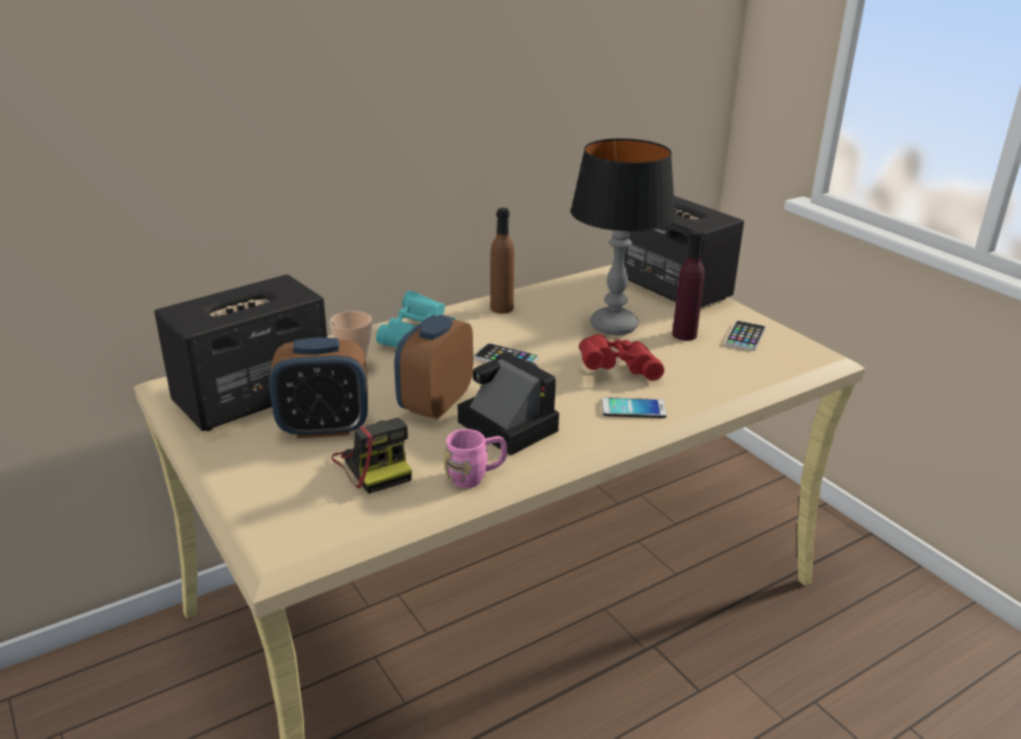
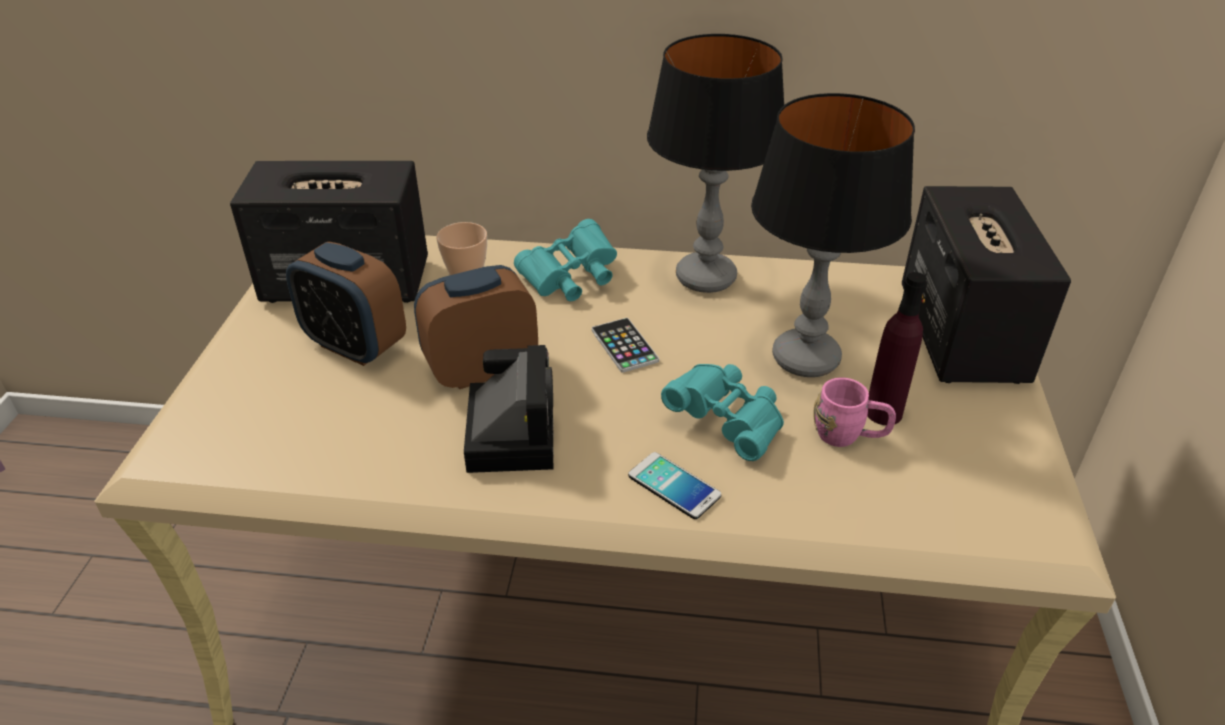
camera: 40 degrees right, 10 degrees up
(374, 465) = (338, 413): camera -> none
(475, 476) = (402, 478): pink mug -> pink mug (849, 436)
(501, 308) = (705, 277): brown bottle -> table lamp
(617, 370) = (727, 422): red binoculars -> turquoise binoculars
(745, 336) = (969, 455): phone -> none

